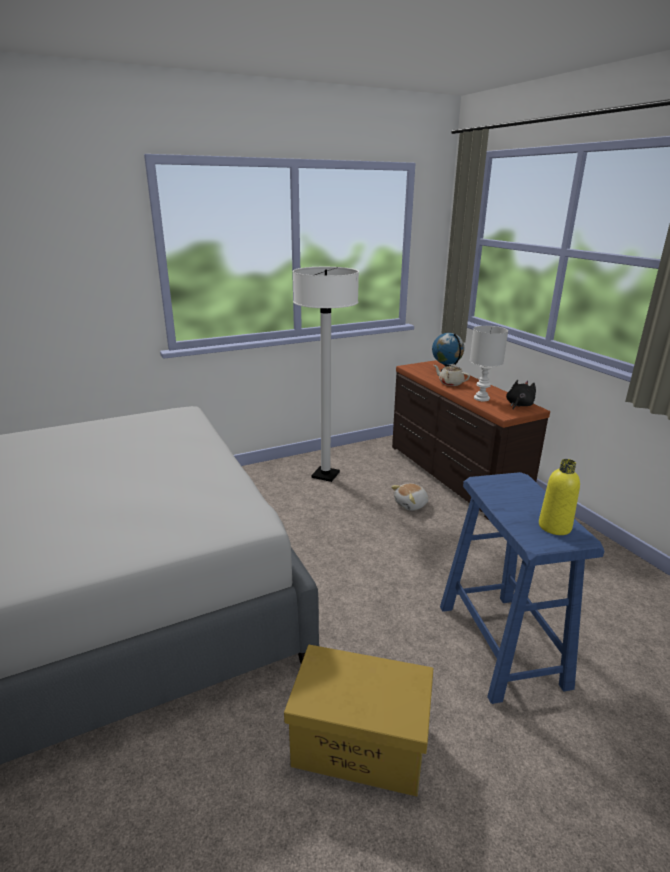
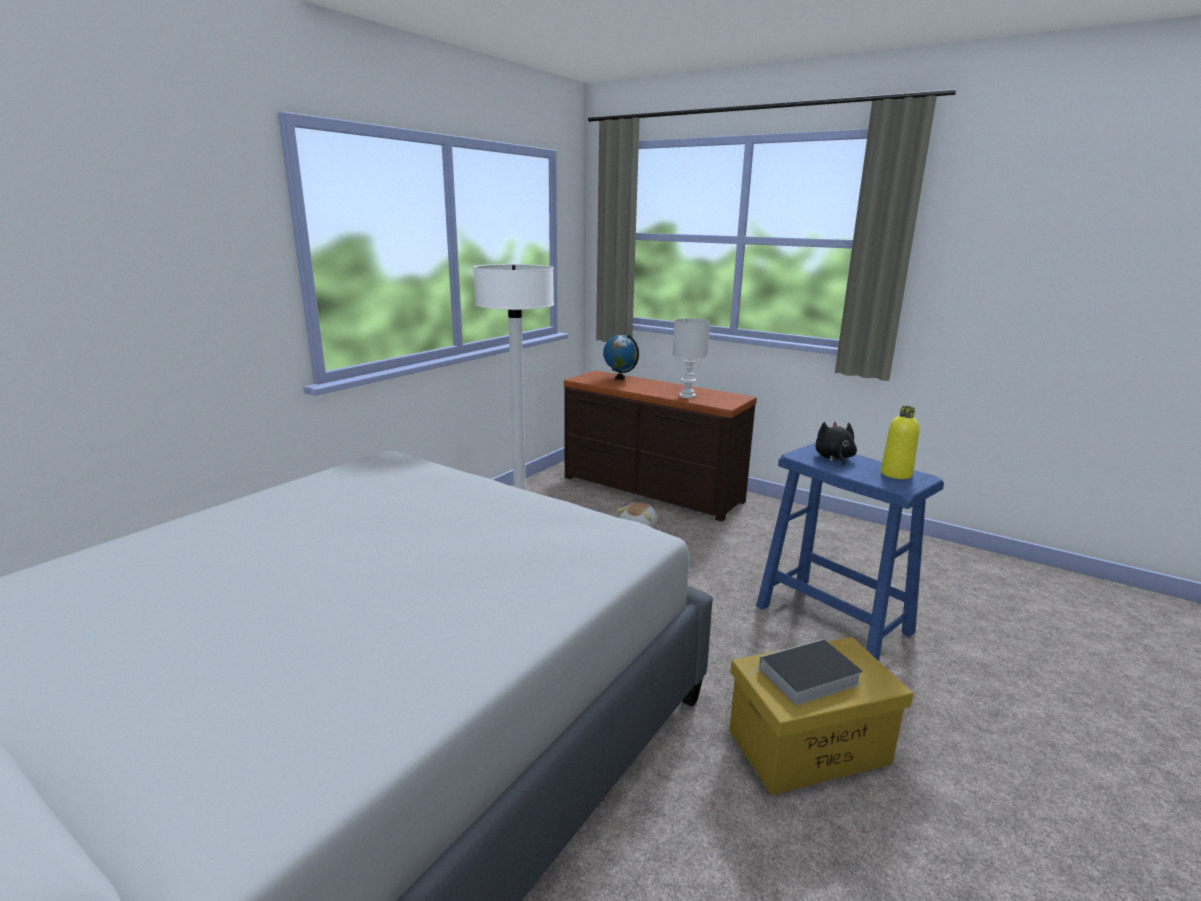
camera: 30 degrees left, 5 degrees down
(349, 685) = (807, 677): none -> book
(450, 383) = (640, 387): beige teapot -> none
(518, 405) = (726, 396): black plush toy -> black plush toy (834, 458)

